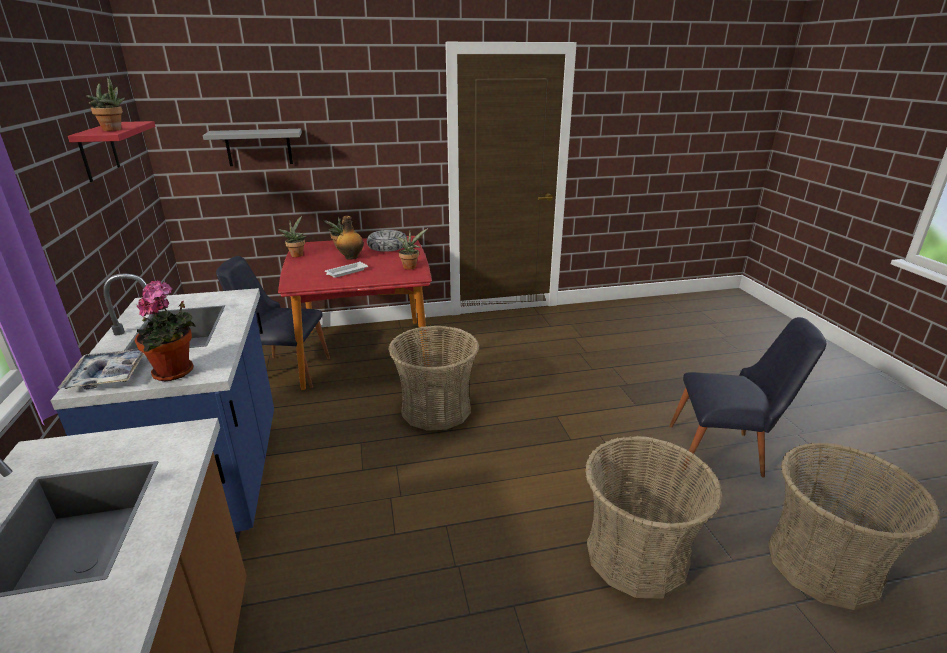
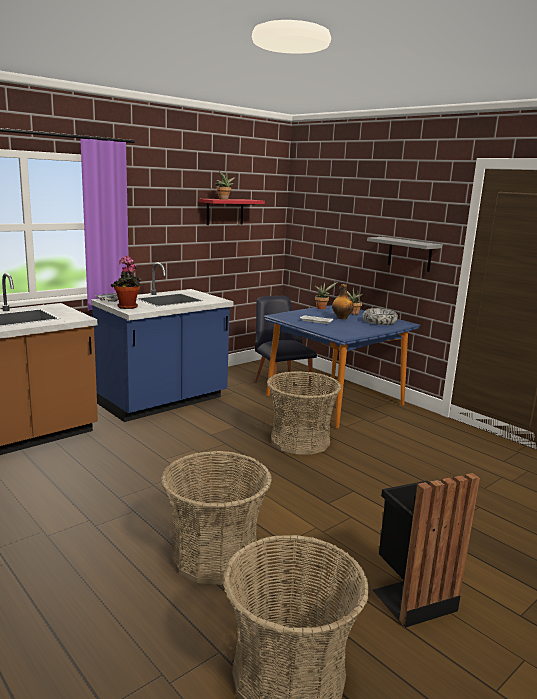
camera: 60 degrees right, 10 degrees down
(259, 147) = (337, 229): grey shelf -> grey shelf (409, 254)
(365, 352) = (335, 400): red dining table -> blue dining table
(410, 266) = (355, 332): potted plant -> none
(725, 452) = (411, 597): black chair -> black trash can

